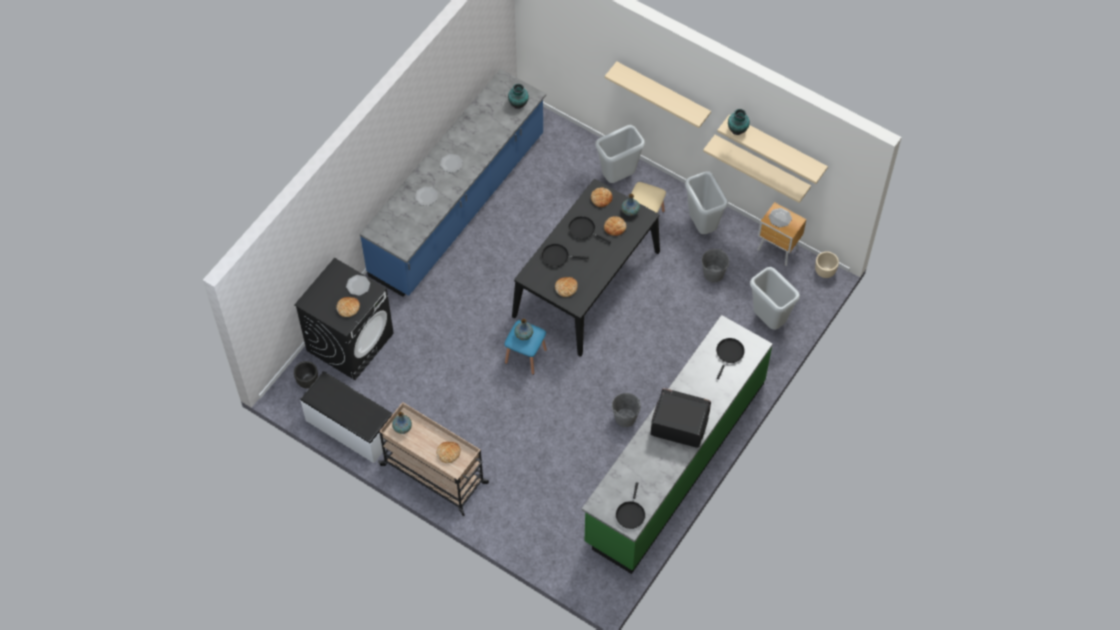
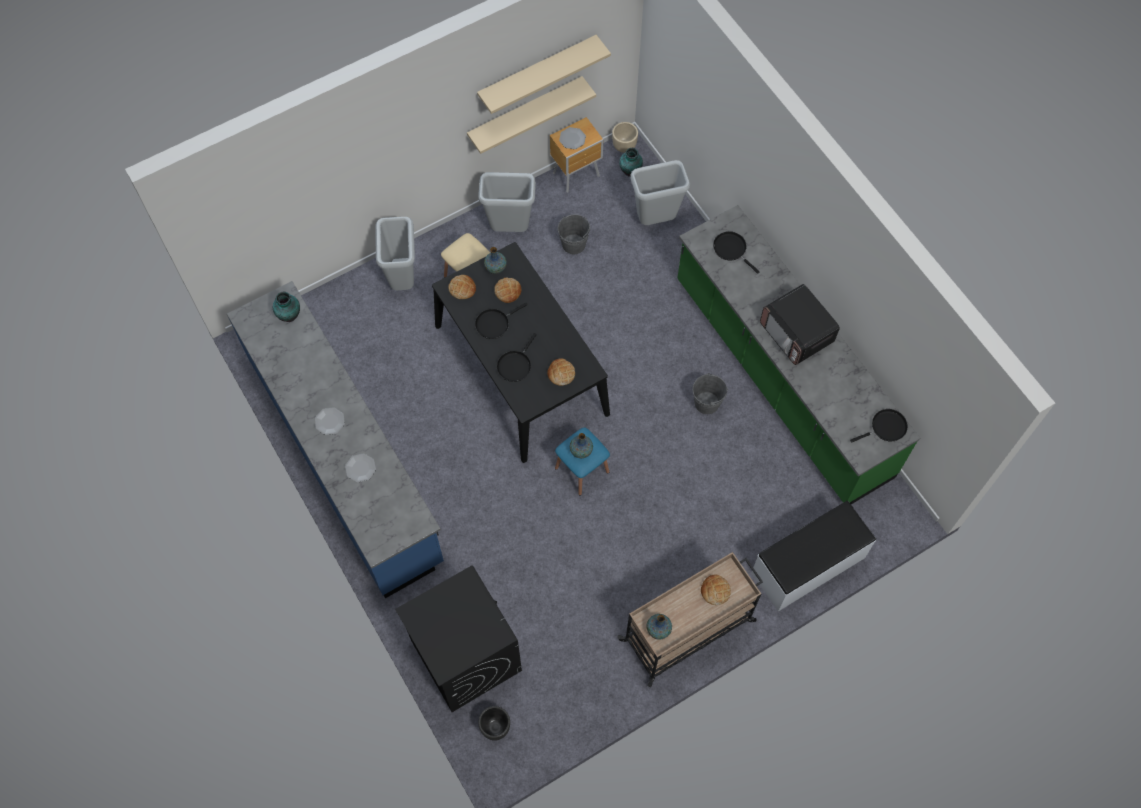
camera: 65 degrees left, 5 degrees up
(348, 308) = (477, 621): bread -> none
(350, 428) = (583, 702): white bench -> white bench (808, 566)
(358, 285) = (451, 596): plate -> none
(630, 513) = (886, 427): black frying pan -> black frying pan turned 60 degrees counterclockwise
(663, 92) = (395, 148): beige shelf -> none
(679, 424) = (796, 333): microwave -> microwave turned 75 degrees counterclockwise
(738, 130) = (503, 93): vase -> vase (630, 170)

